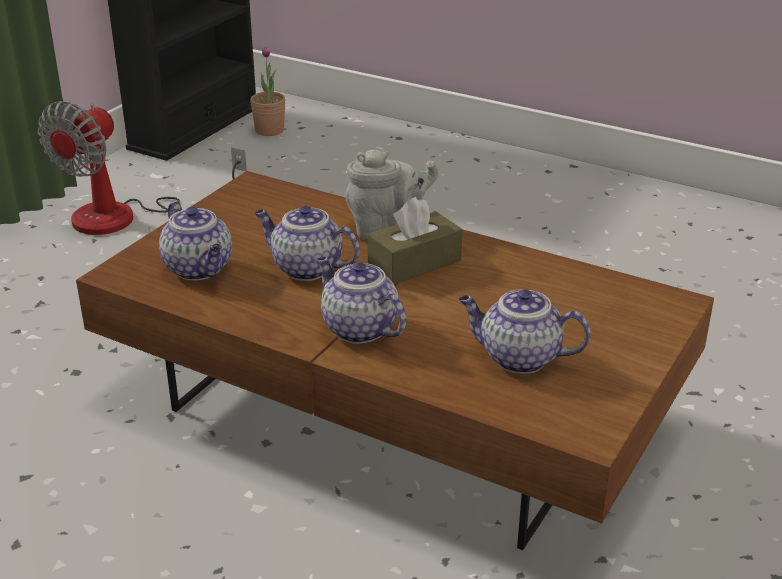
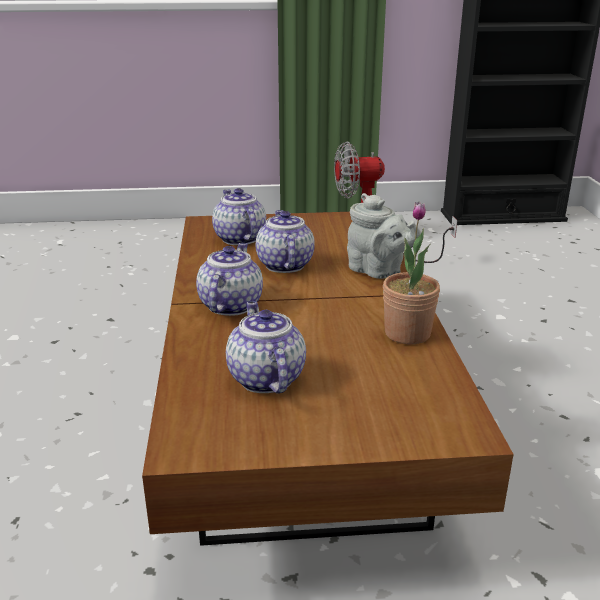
camera: 55 degrees right, 5 degrees down
(200, 269) = (239, 238): teapot -> teapot turned 135 degrees clockwise
(269, 130) = (547, 235): potted plant -> potted plant (407, 333)
(414, 263) = (346, 295): brown tissue box -> none

